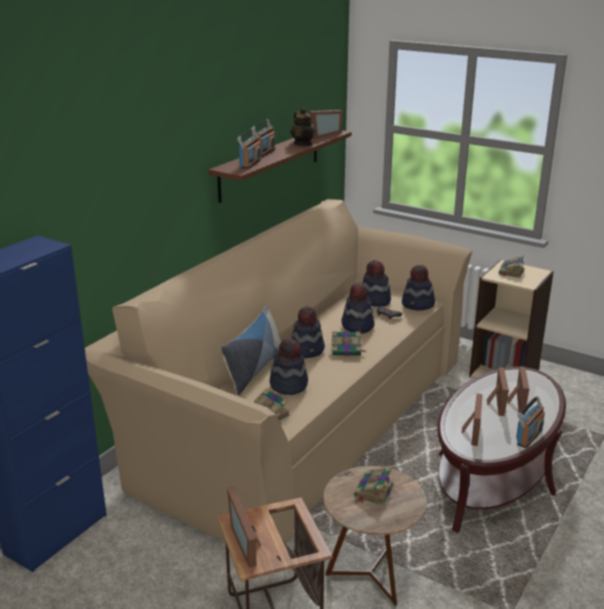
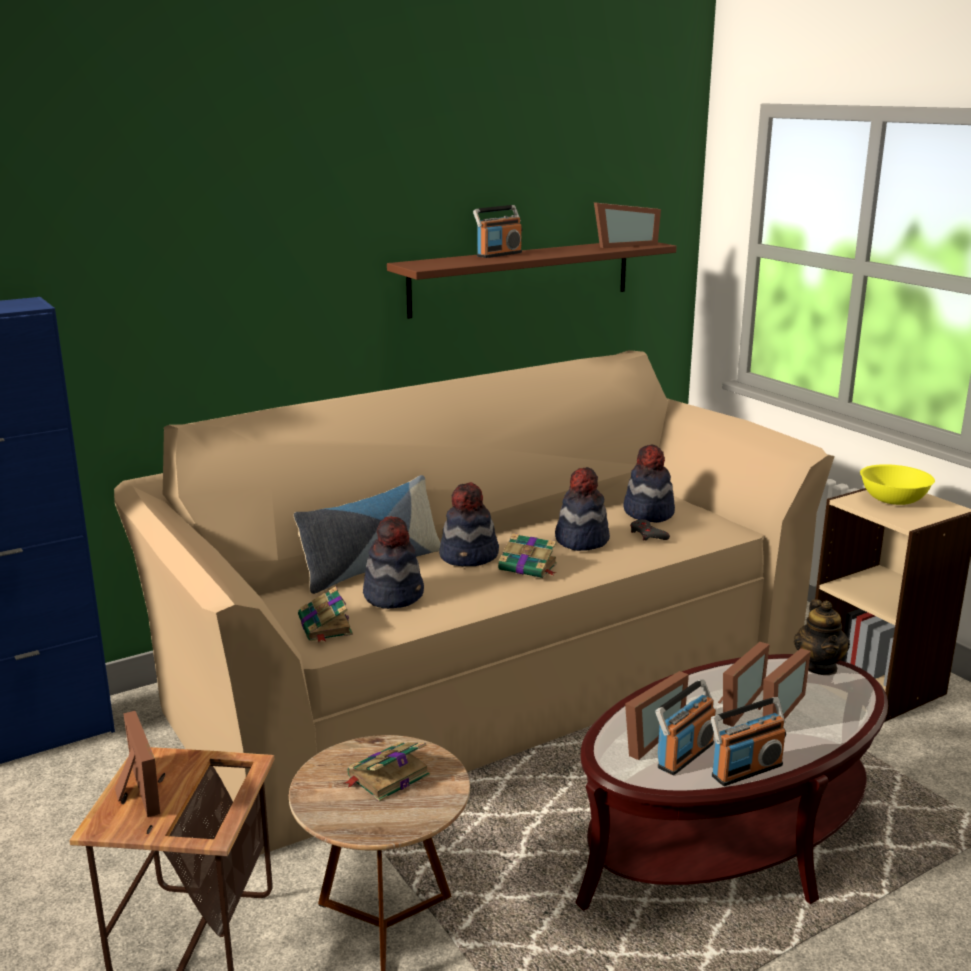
camera: 25 degrees right, 5 degrees down
(248, 542) = (134, 793): picture frame -> picture frame turned 150 degrees clockwise
(250, 164) = (455, 262): radio -> radio (684, 755)
(303, 144) = (574, 251): teapot -> teapot (819, 666)
(418, 305) = (714, 530): hat -> none
(511, 272) = (893, 500): book -> yellow bowl

